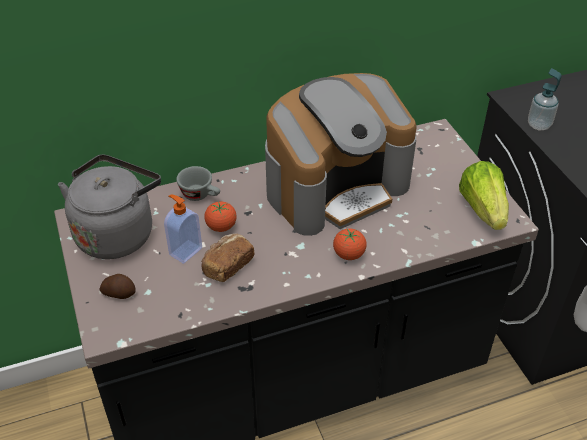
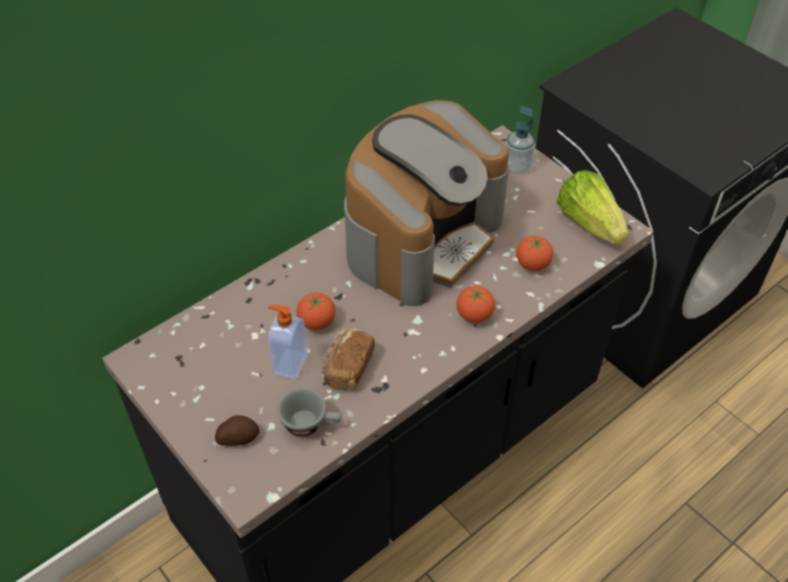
camera: 20 degrees left, 5 degrees up
(117, 233) = (197, 364): grey kettle -> none
(201, 195) = (273, 289): grey cup -> grey cup (311, 424)
(417, 228) = (532, 264): none -> tomato
(539, 125) = (610, 111): soap dispenser -> soap dispenser (517, 167)

